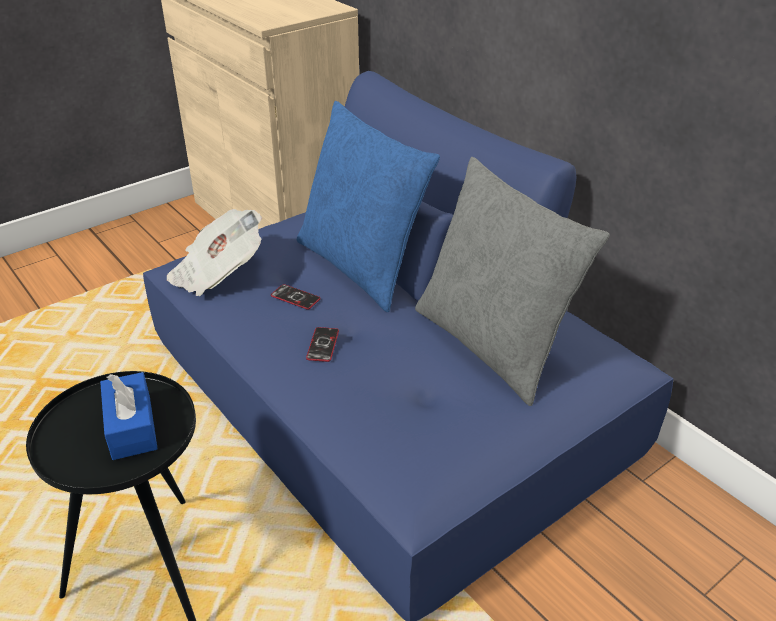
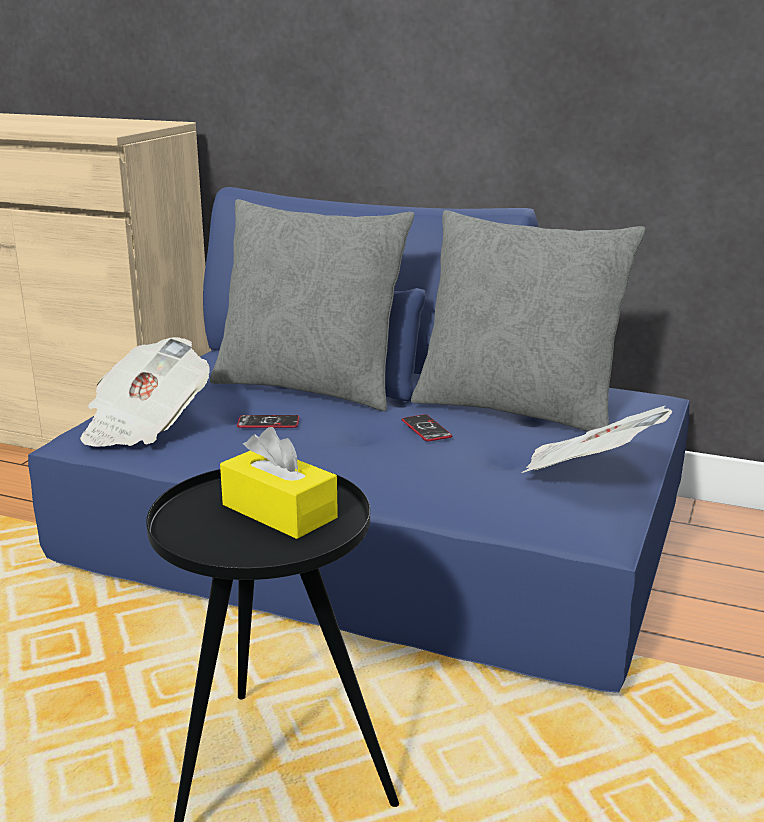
camera: 30 degrees left, 15 degrees down
(131, 427) = (279, 511): blue tissue box -> yellow tissue box
(323, 345) = (349, 448): phone -> phone (426, 429)
(362, 266) = (310, 386): blue pillow -> grey pillow
(466, 443) = (588, 474): none -> newspaper

